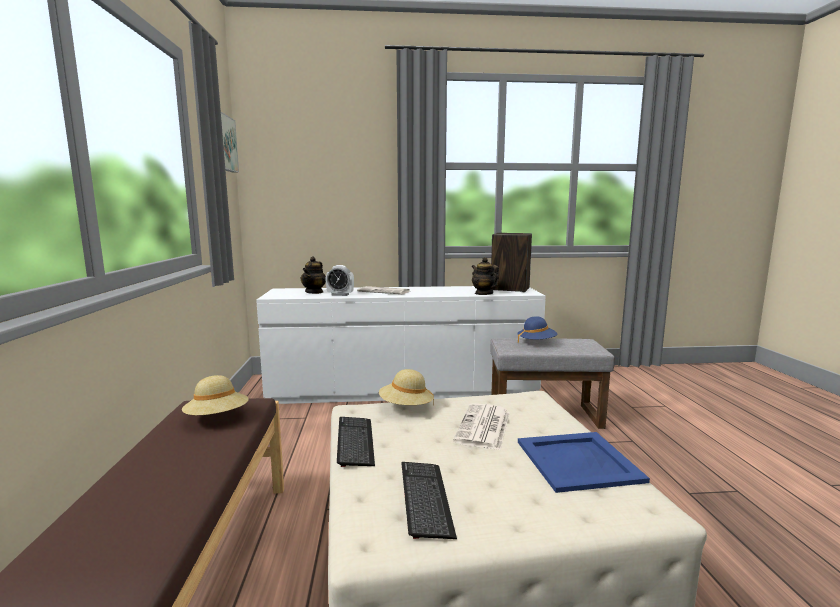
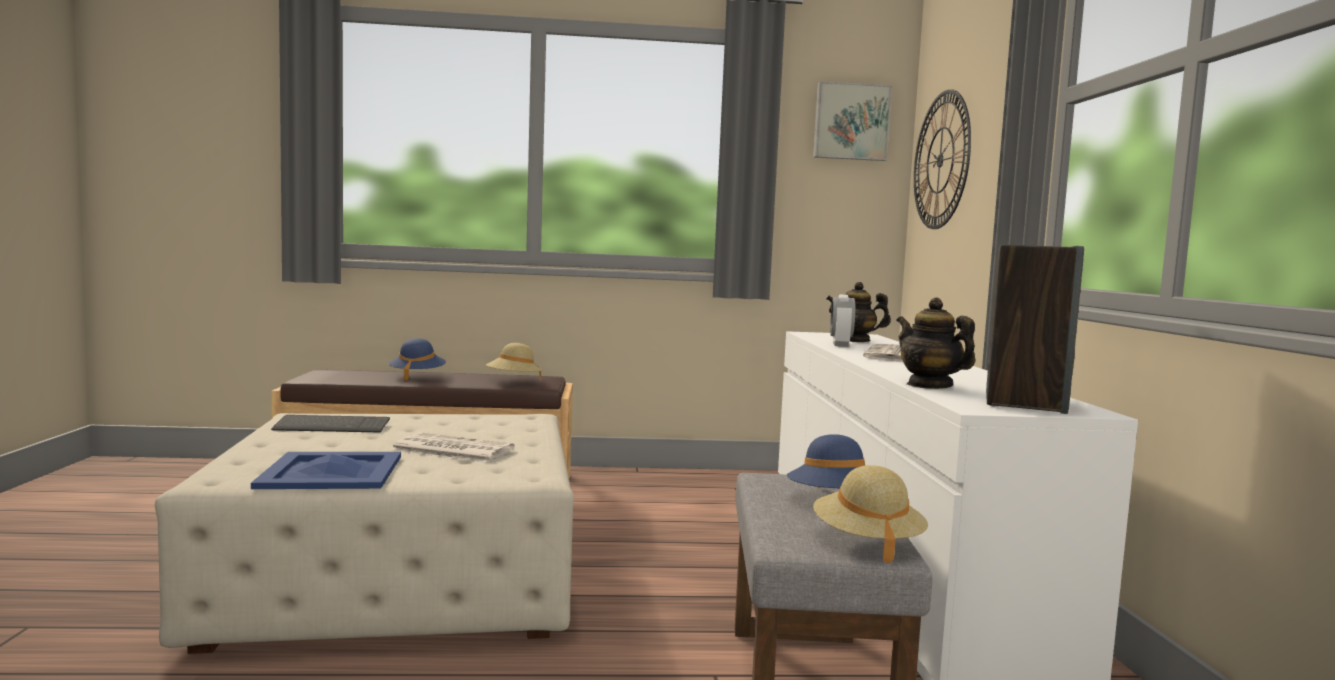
camera: 90 degrees right, 5 degrees down
(149, 480) = (417, 376): none -> blue hat
(291, 178) = (940, 160): none -> wall clock
(355, 442) = (454, 416): keyboard -> none
(406, 407) = (529, 430): beige hat -> beige hat (867, 542)
(484, 293) = (929, 385): teapot -> teapot turned 90 degrees counterclockwise

